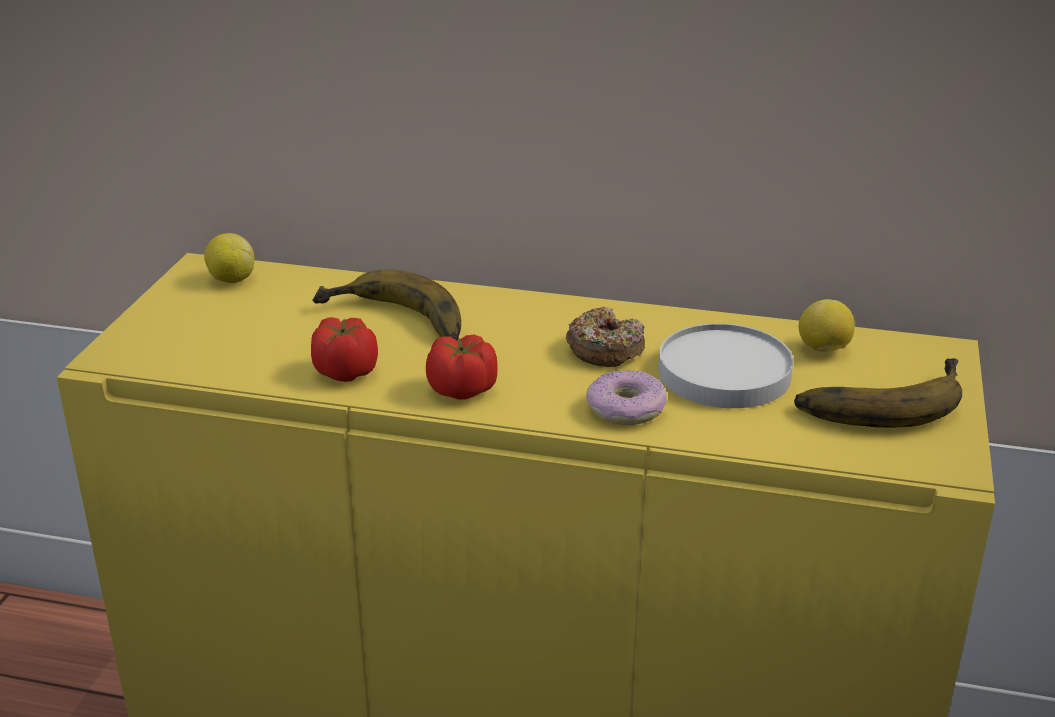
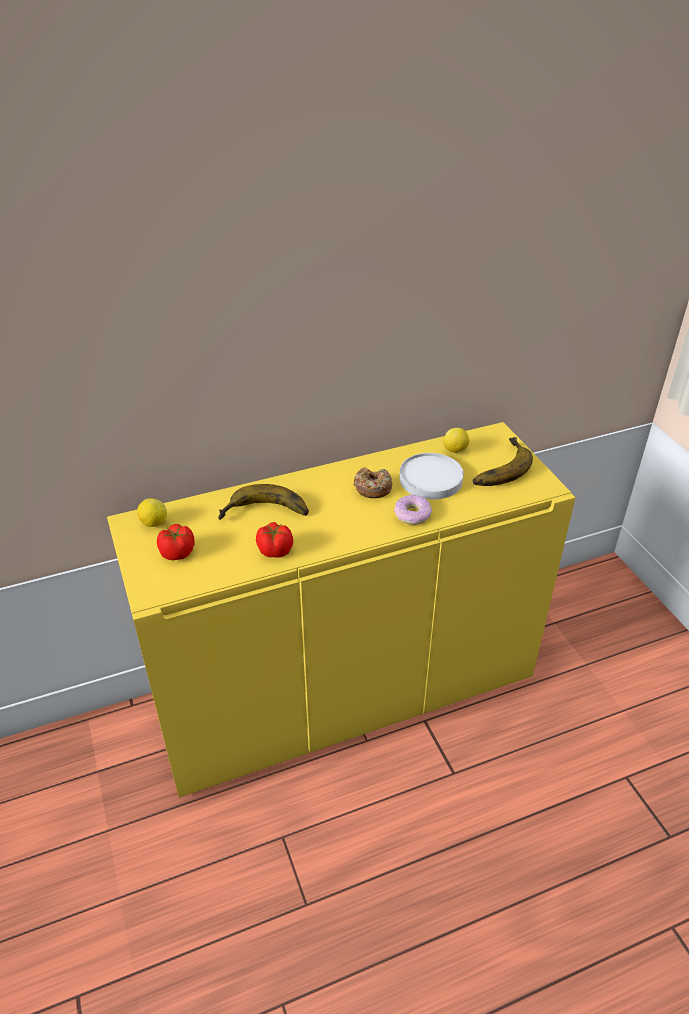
camera: 35 degrees left, 10 degrees up
(462, 390) = (337, 536): tomato -> tomato (178, 552)

